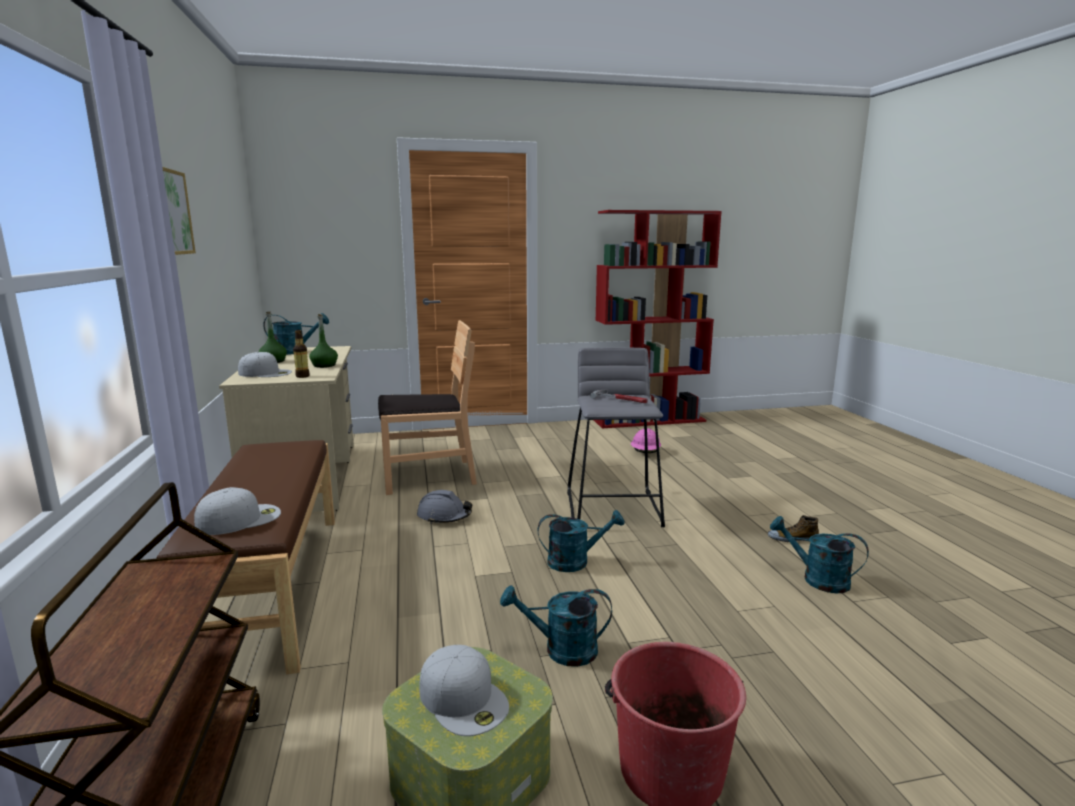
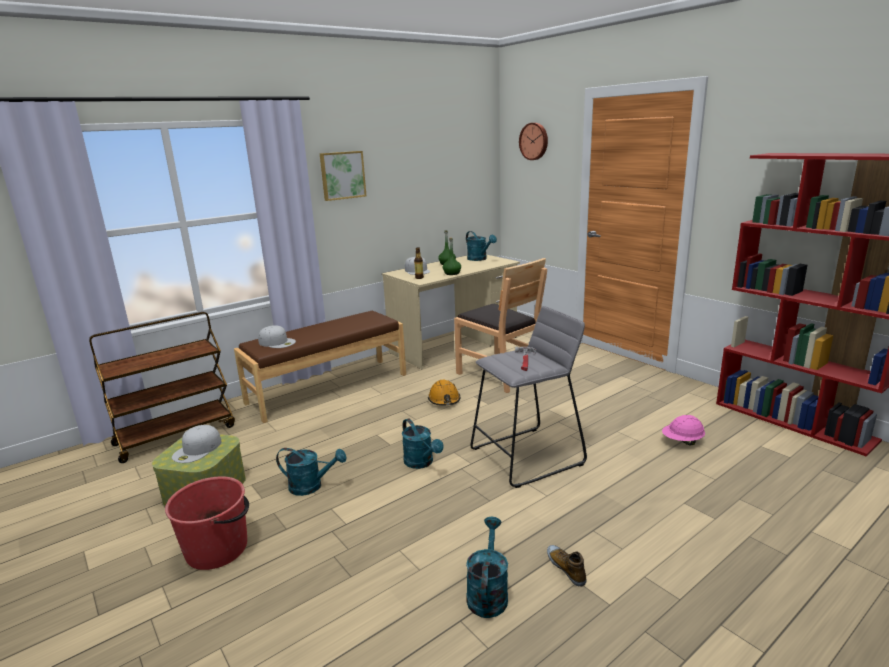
camera: 65 degrees right, 5 degrees up
(320, 196) = (534, 141): none -> wall clock
(444, 516) = (444, 400): grey hard hat -> orange hard hat
(561, 650) = (311, 486): turquoise watering can -> turquoise watering can turned 120 degrees clockwise

